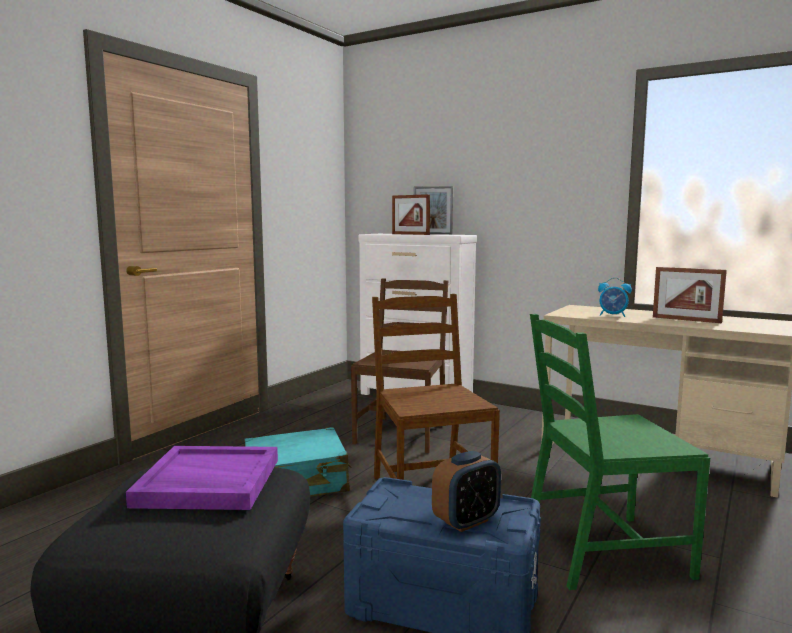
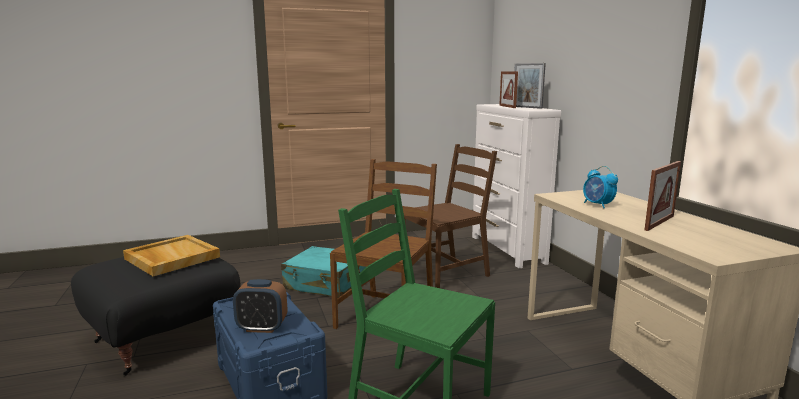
camera: 40 degrees right, 5 degrees up
(207, 482) = (171, 258): purple tray -> beige tray
(686, 320) = (659, 223): picture frame -> picture frame turned 120 degrees counterclockwise

